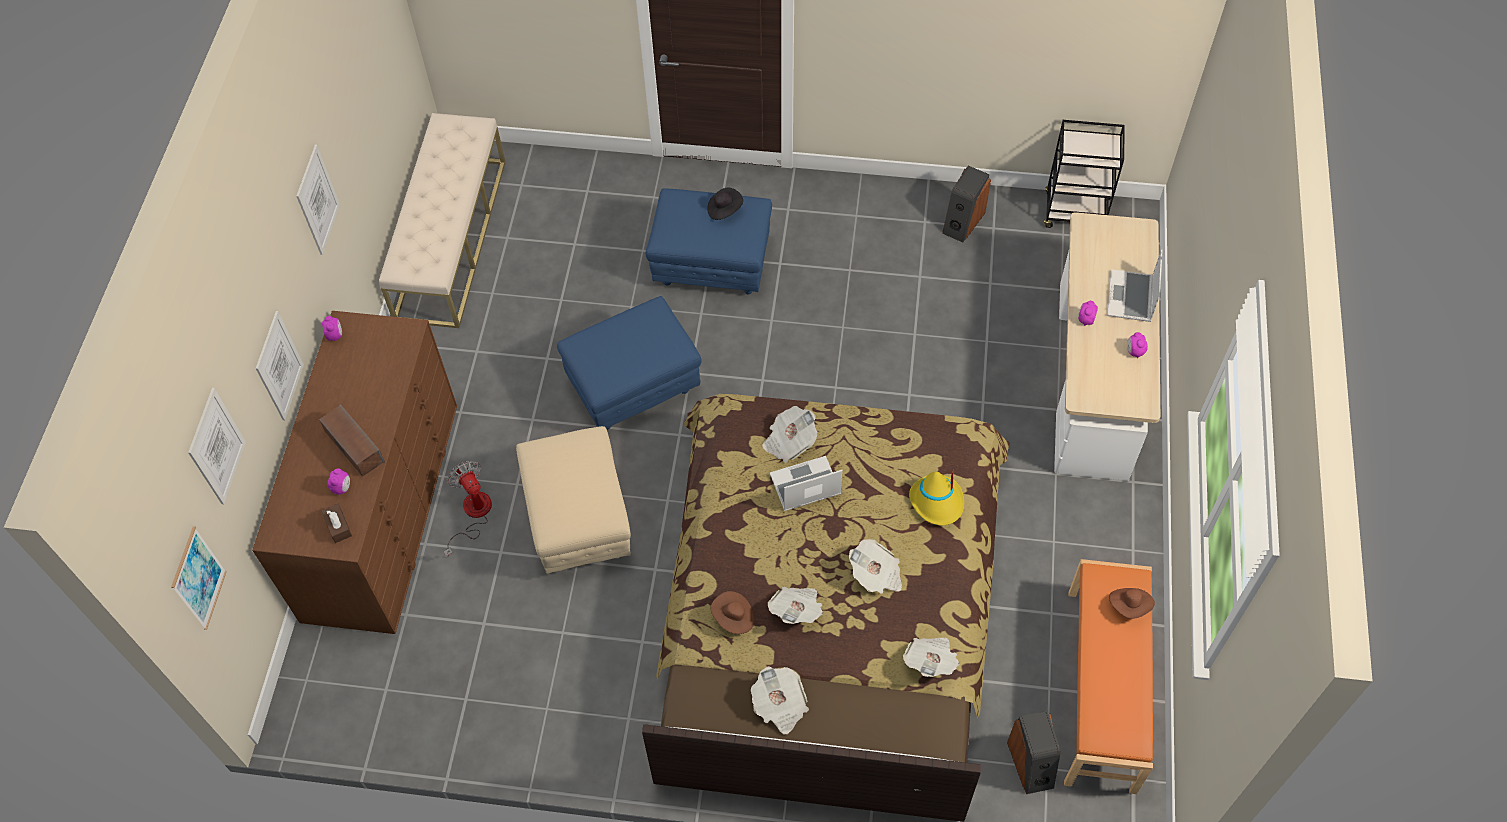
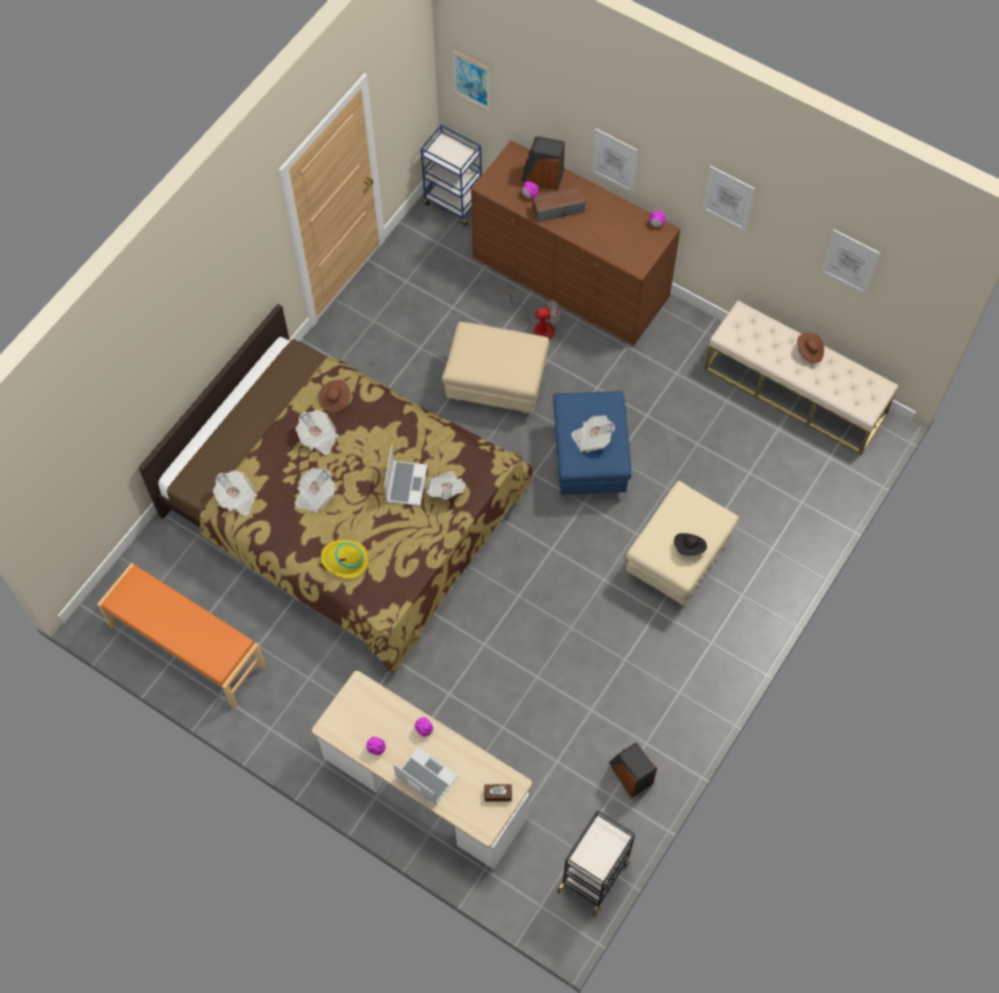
camera: 115 degrees right, 5 degrees up
(216, 446) = (535, 87): picture -> picture (850, 261)
(309, 700) = (454, 202): none -> blue cart
(338, 526) = (502, 186): brown tissue box -> brown tissue box (498, 794)
(712, 266) = (678, 560): blue ottoman -> beige ottoman
(779, 706) = (264, 403): newspaper -> newspaper (591, 439)
(1031, 764) = (168, 575): speaker -> speaker (542, 177)
(1129, 606) = (204, 651): brown hat -> brown hat (809, 352)

